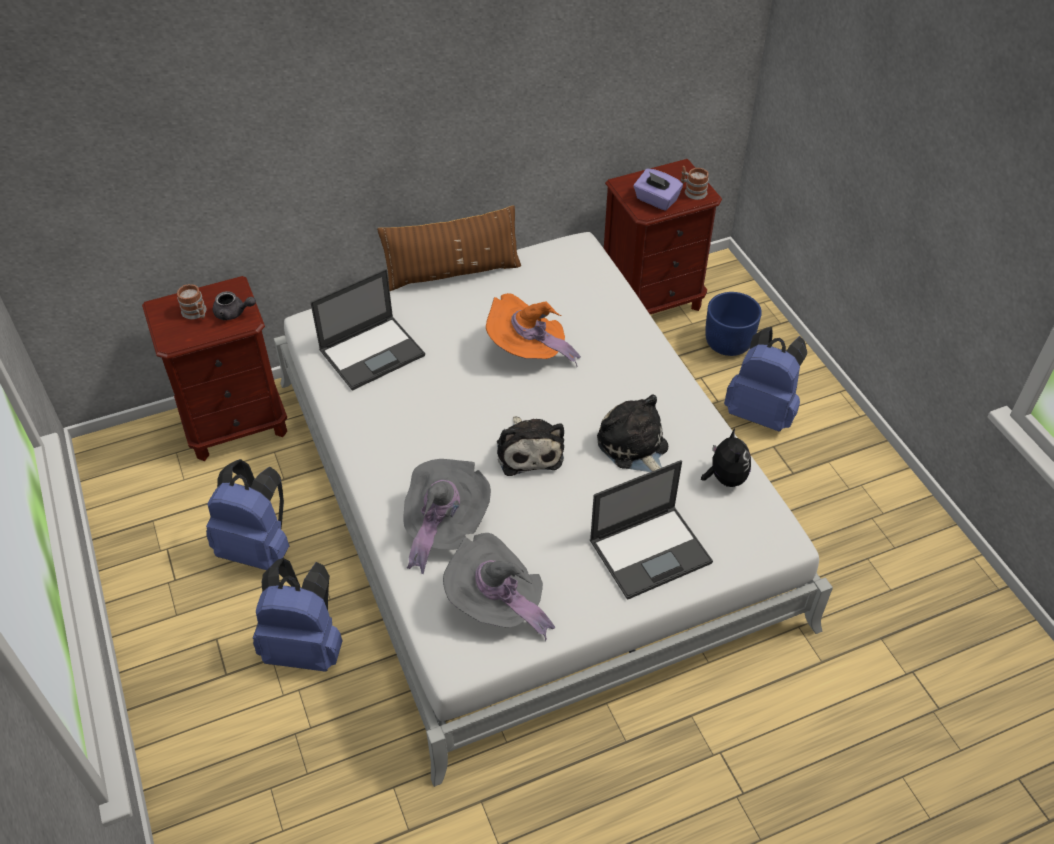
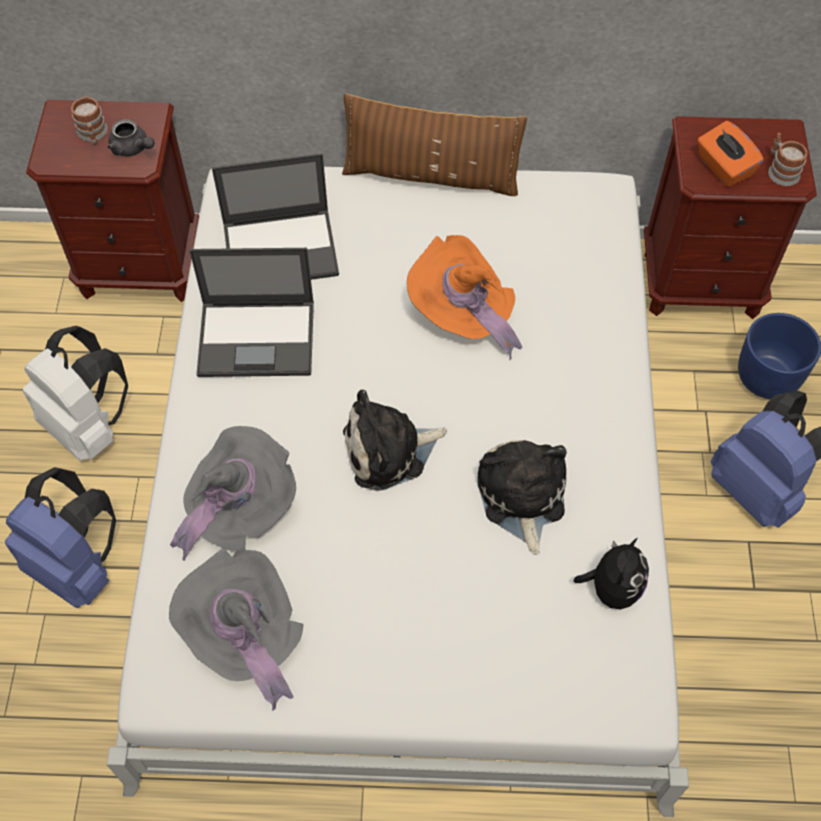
camera: 25 degrees right, 10 degrees up
(258, 547) = (89, 426): blue backpack -> white backpack
(529, 450) = (389, 451): plush toy -> plush toy turned 60 degrees clockwise
(651, 551) = (463, 648): laptop -> laptop (258, 338)
(656, 200) = (723, 168): purple tissue box -> orange tissue box

